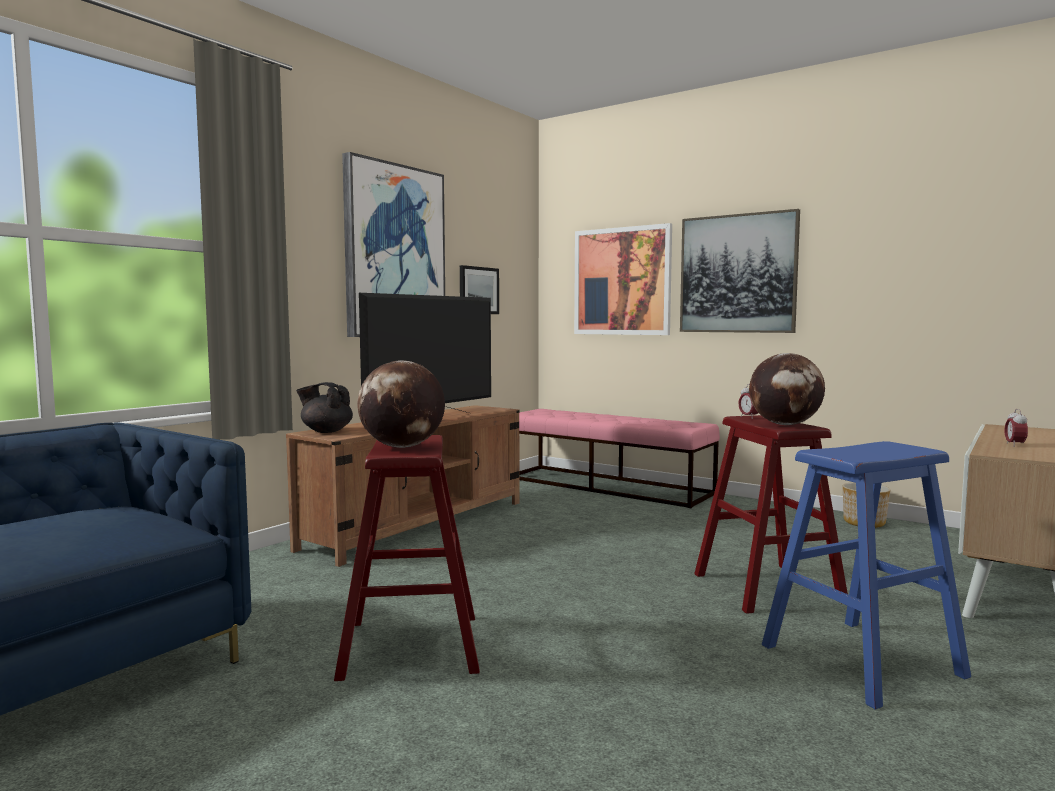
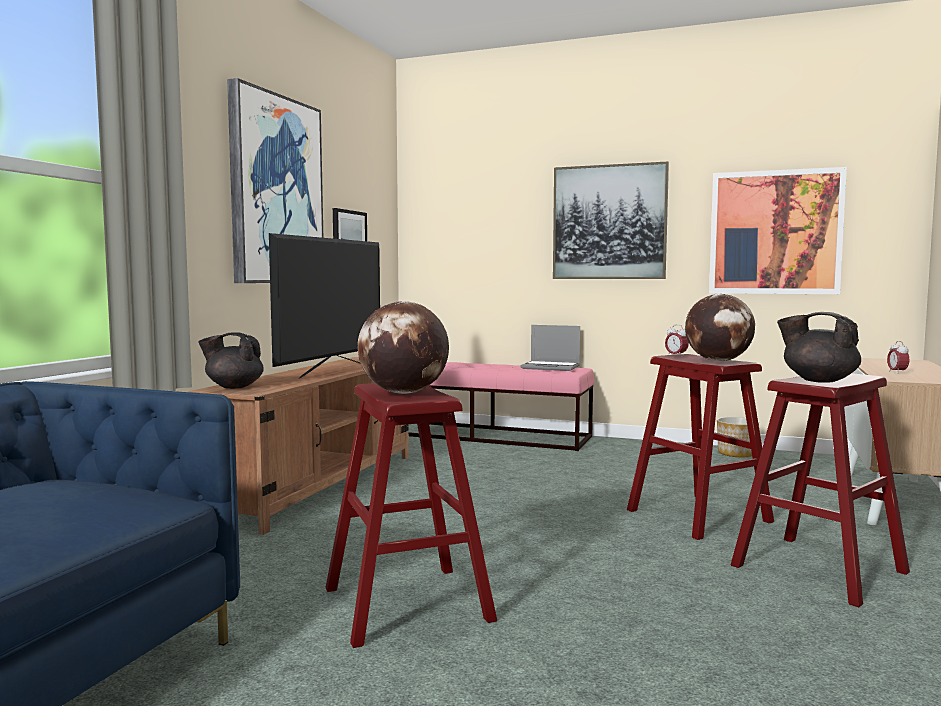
camera: 15 degrees left, 0 degrees up
(622, 281) = (490, 228): picture -> picture (775, 232)
(674, 421) = (551, 367): none -> laptop
(852, 453) = (818, 380): none -> black teapot
(861, 660) = (819, 568): blue stool -> red stool

